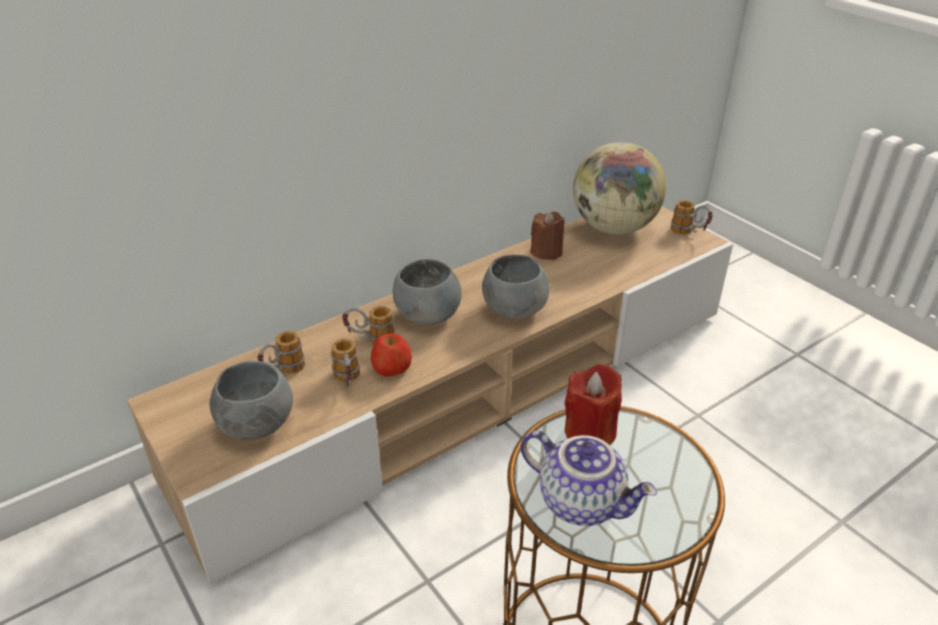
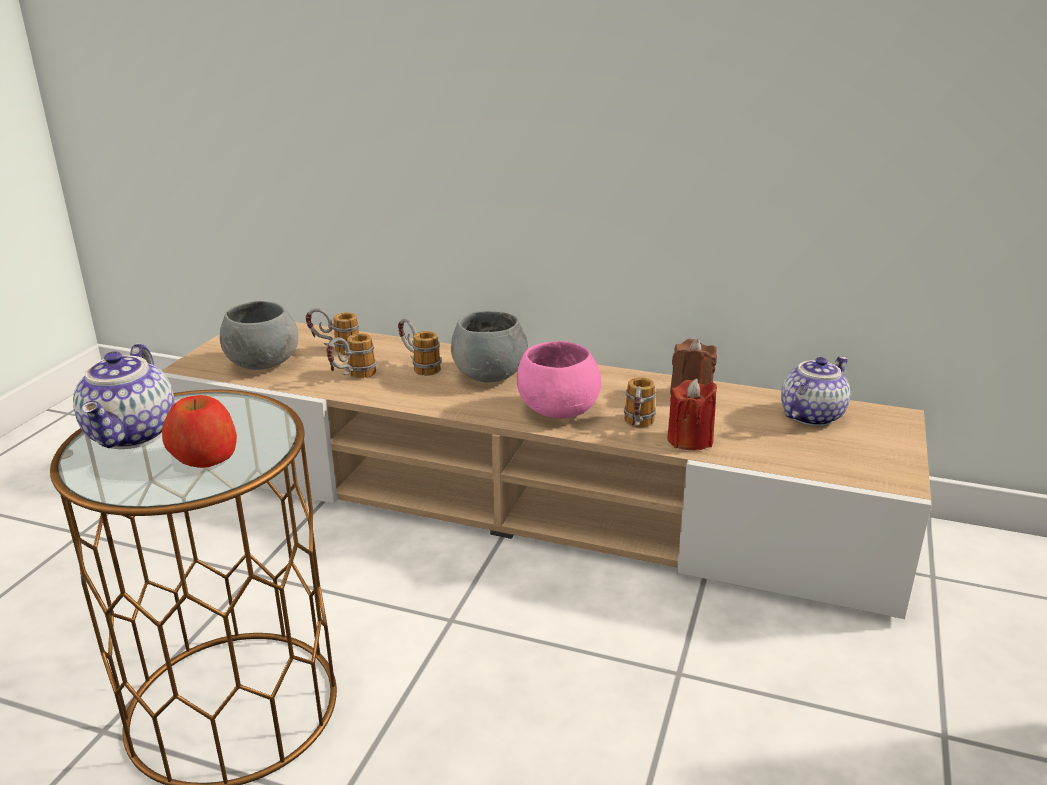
camera: 55 degrees right, 10 degrees down
(391, 368) = (391, 387): apple -> apple (204, 457)
(514, 309) = (558, 410): grey bowl -> pink bowl
(590, 431) = (242, 414): red candle -> red candle (690, 440)
(613, 228) = (810, 415): globe -> teapot
(689, 233) = (893, 465): mug -> mug (637, 427)

